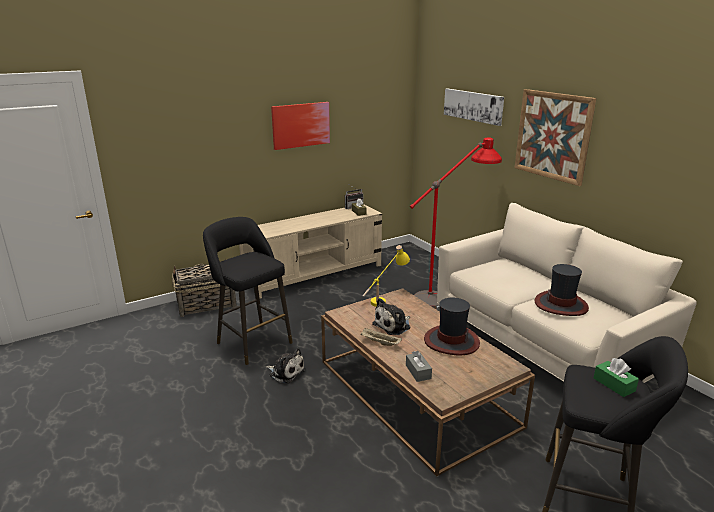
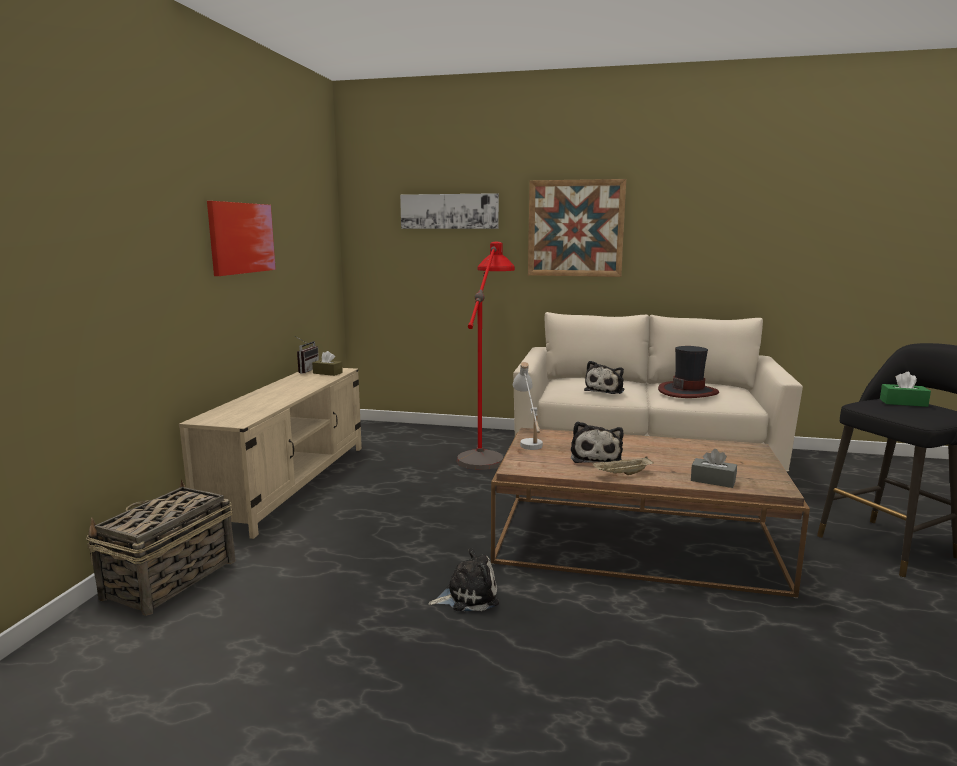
camera: 45 degrees left, 10 degrees down
(252, 341) = (347, 587): black stool -> none
(385, 299) = (528, 440): yellow table lamp -> white table lamp
(451, 341) = (670, 449): hat -> none
(503, 280) = (605, 390): none -> plush toy

